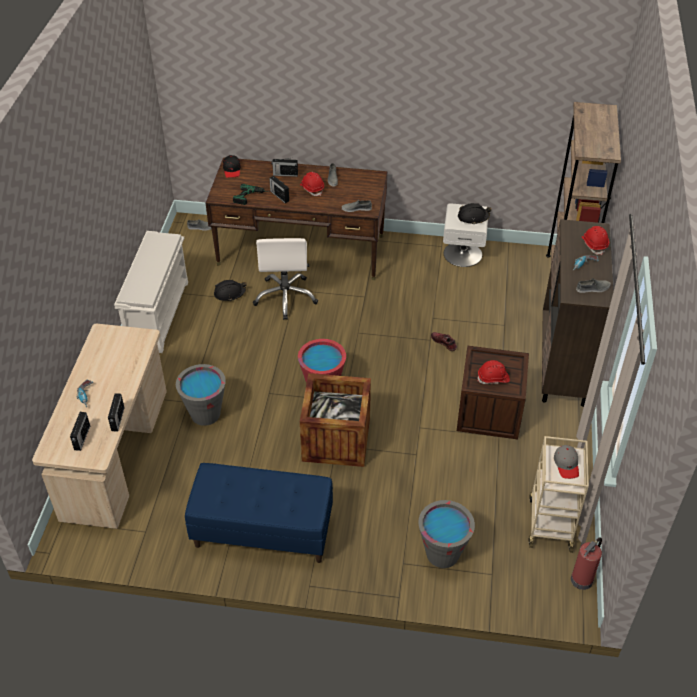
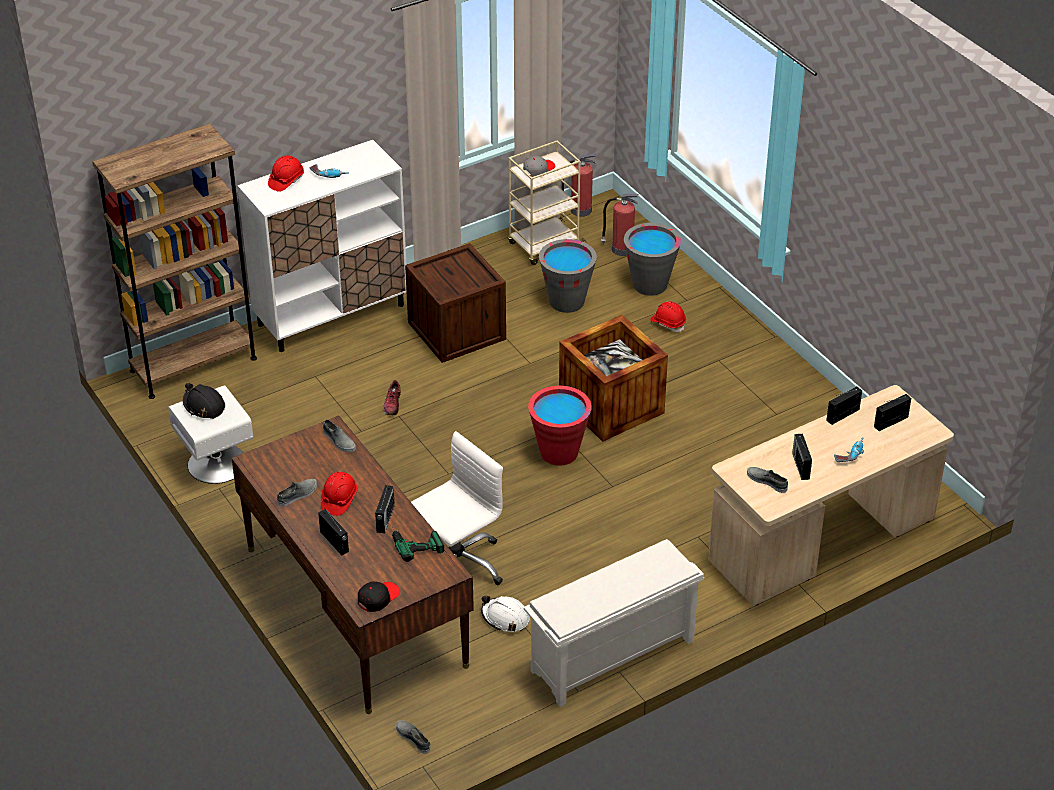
camera: 130 degrees left, 5 degrees down
(109, 367) = (800, 465): none -> radio
(205, 414) = (695, 513): grey bucket -> grey bucket (567, 301)
(230, 293) = (505, 618): black hard hat -> white hard hat
(262, 532) = (765, 391): blue bench -> none
(493, 378) = (464, 273): red hard hat -> red hard hat (668, 323)
(504, 568) = (621, 249): none -> fire extinguisher
(563, 363) = (331, 315): brown cabinet -> white cabinet
(593, 288) = (358, 158): grey shoe -> grey shoe (767, 481)

